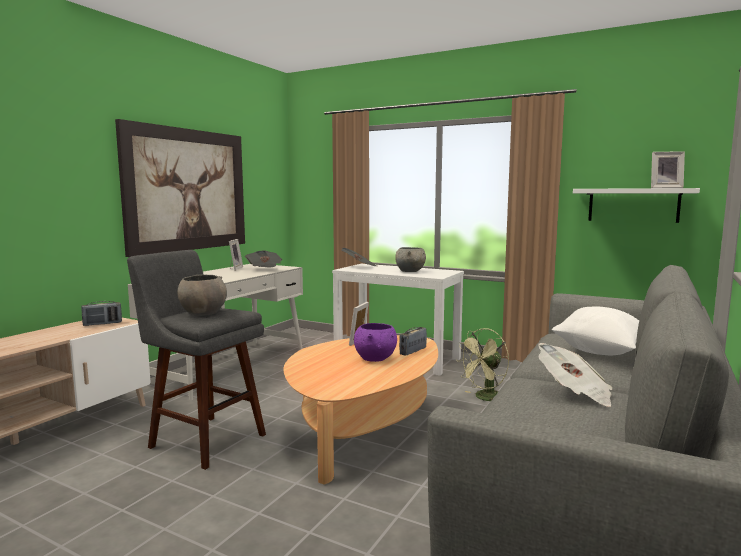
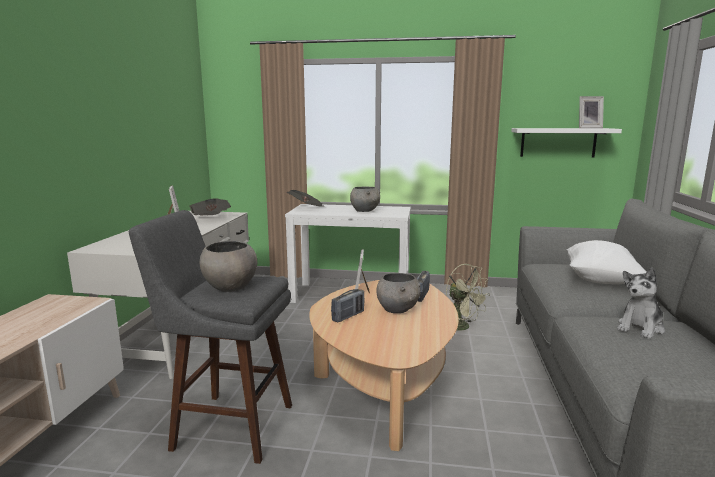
camera: 20 degrees left, 5 degrees up
(102, 324) = (58, 308): radio -> radio (348, 316)
(188, 190) = (116, 131): picture -> none
(375, 359) = (398, 309): purple bowl -> grey bowl
(485, 398) = (462, 327): green fan -> green fan turned 75 degrees counterclockwise
(575, 393) = (640, 328): newspaper -> plush toy

